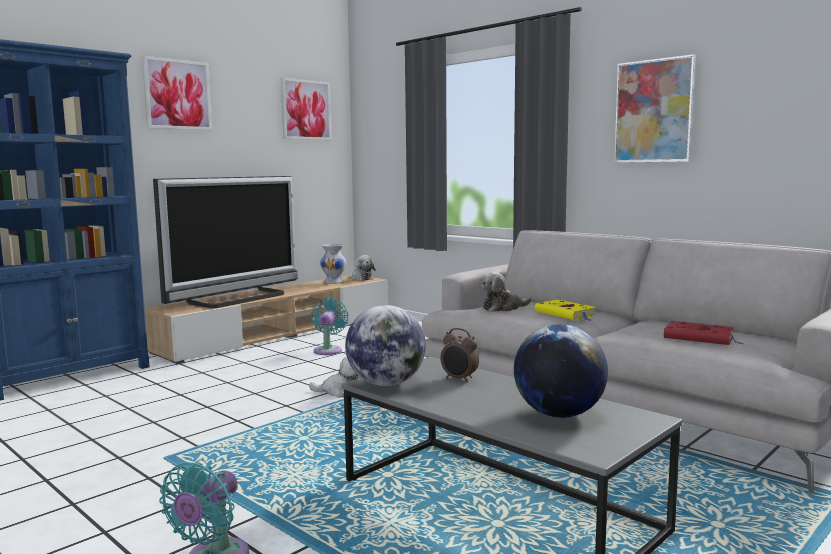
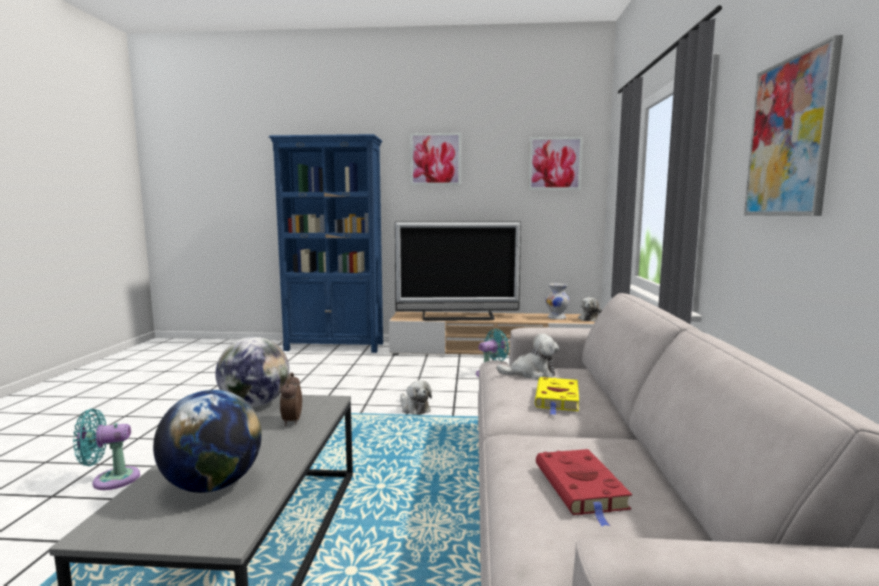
camera: 50 degrees right, 0 degrees up
(503, 308) = (531, 373): plush toy -> plush toy turned 150 degrees clockwise

